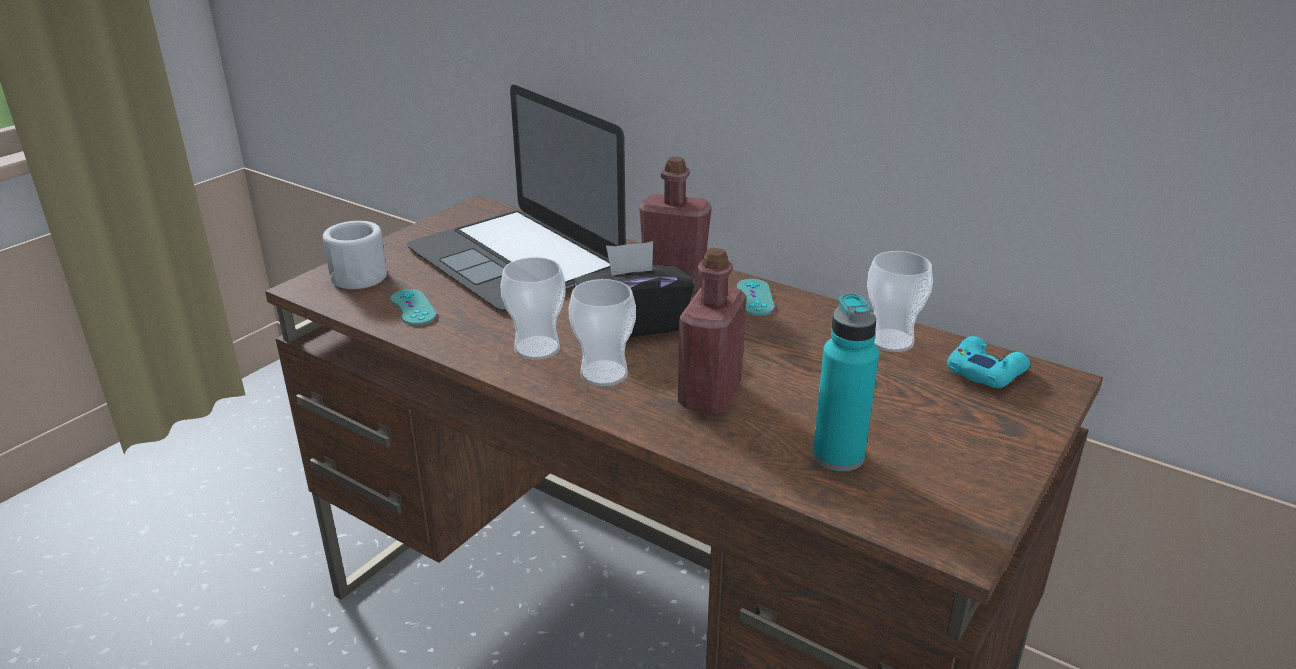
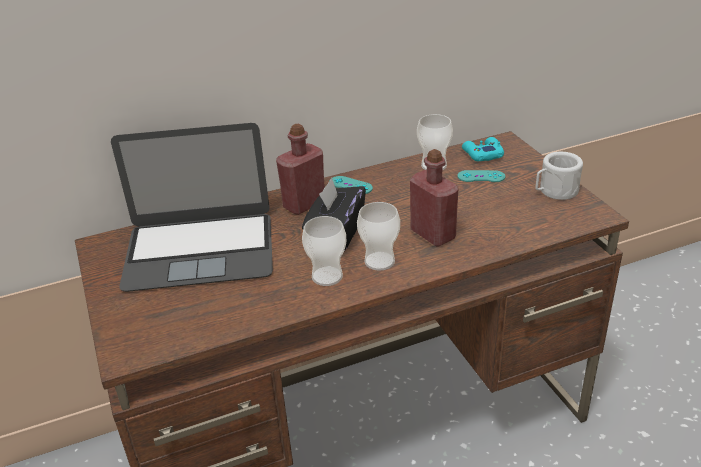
camera: 55 degrees left, 5 degrees up
(354, 276) = (136, 329): white mug -> white mug (555, 191)
(413, 307) = (218, 312): turquoise game controller -> turquoise game controller (481, 176)
(838, 456) = (515, 218): turquoise bottle -> none

